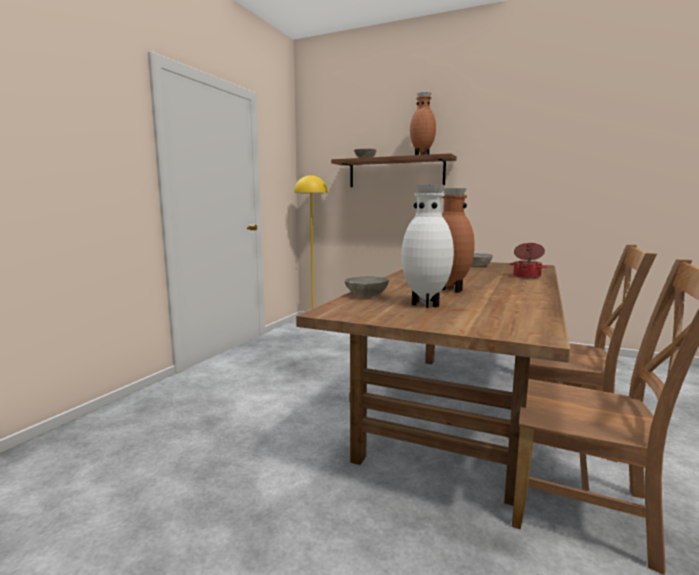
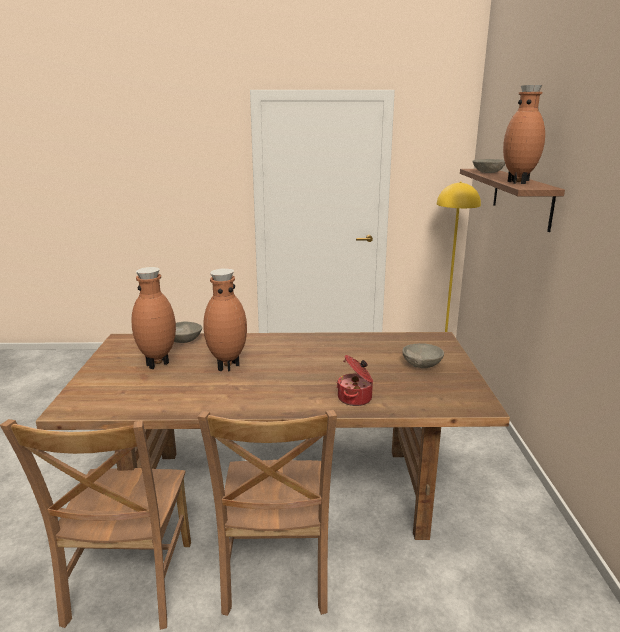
camera: 65 degrees right, 10 degrees up
(426, 304) = (158, 364): white vase -> brown vase

